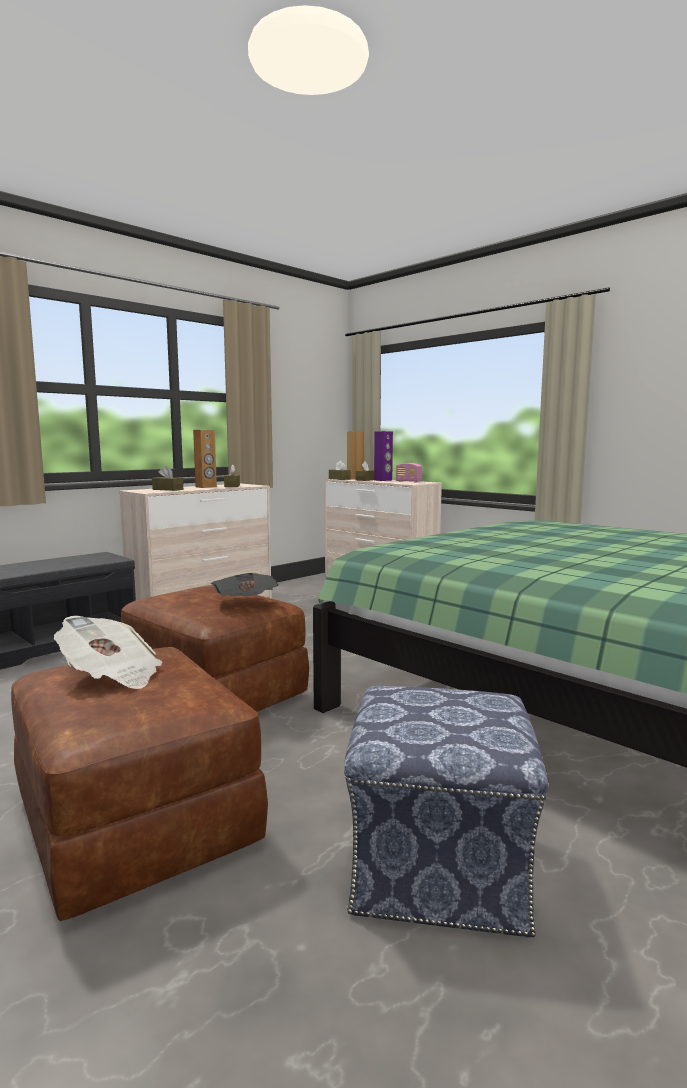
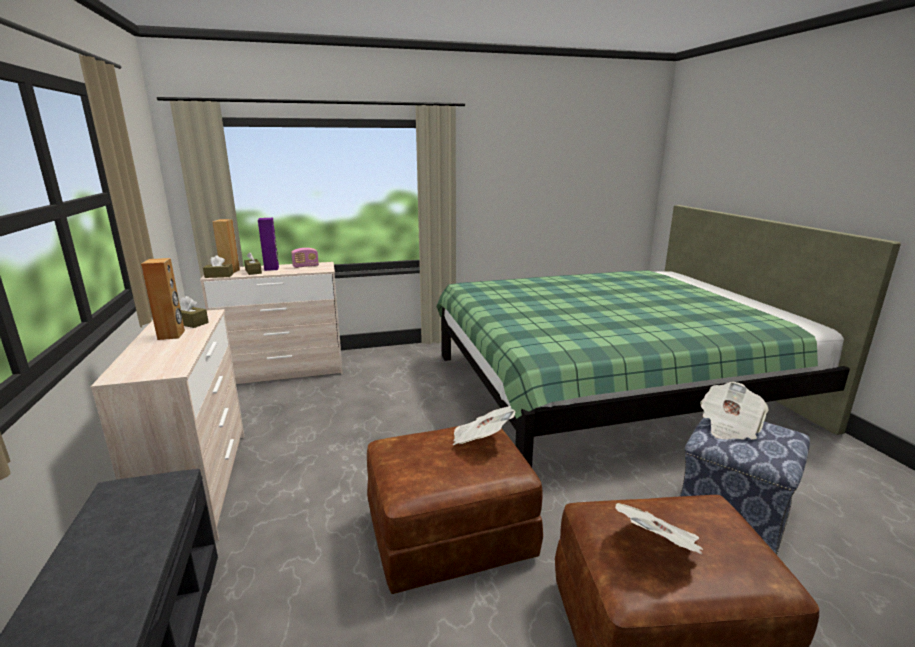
camera: 60 degrees left, 10 degrees up
(168, 489) = (157, 357): brown tissue box -> none
(447, 699) = (729, 426): none -> newspaper

